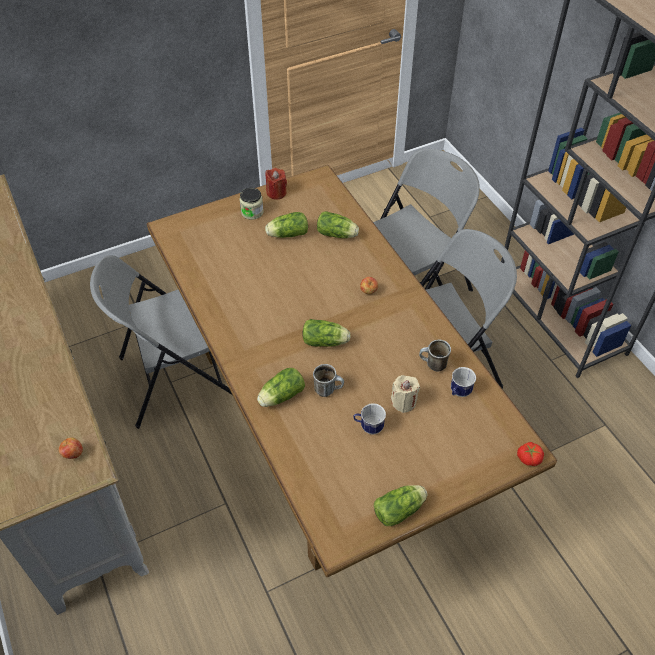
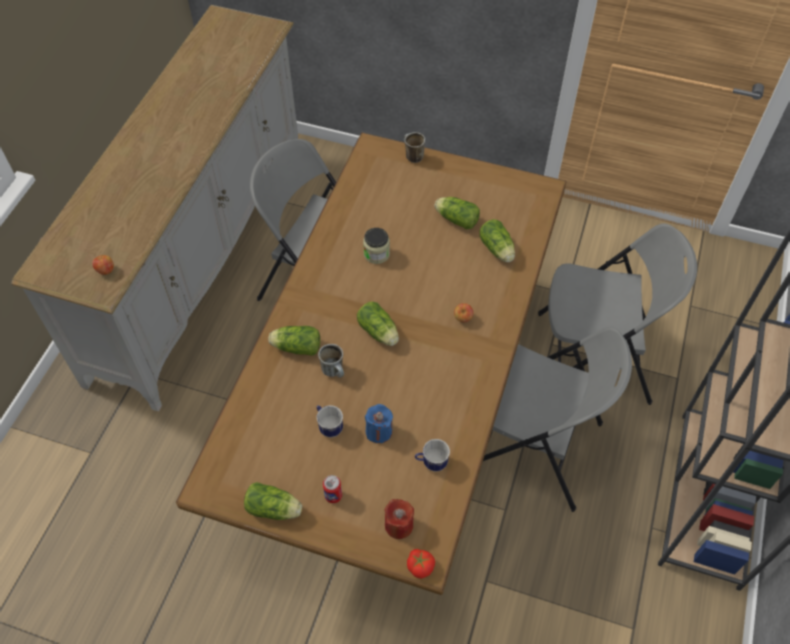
camera: 45 degrees right, 5 degrees up
(252, 212) = (450, 180): jar -> jar (376, 254)
(276, 193) = (490, 176): red candle -> red candle (399, 525)
(404, 402) = (379, 431): beige candle -> blue candle
(426, 466) = (333, 495): none -> can
(432, 365) = (438, 423): mug -> mug (412, 156)

